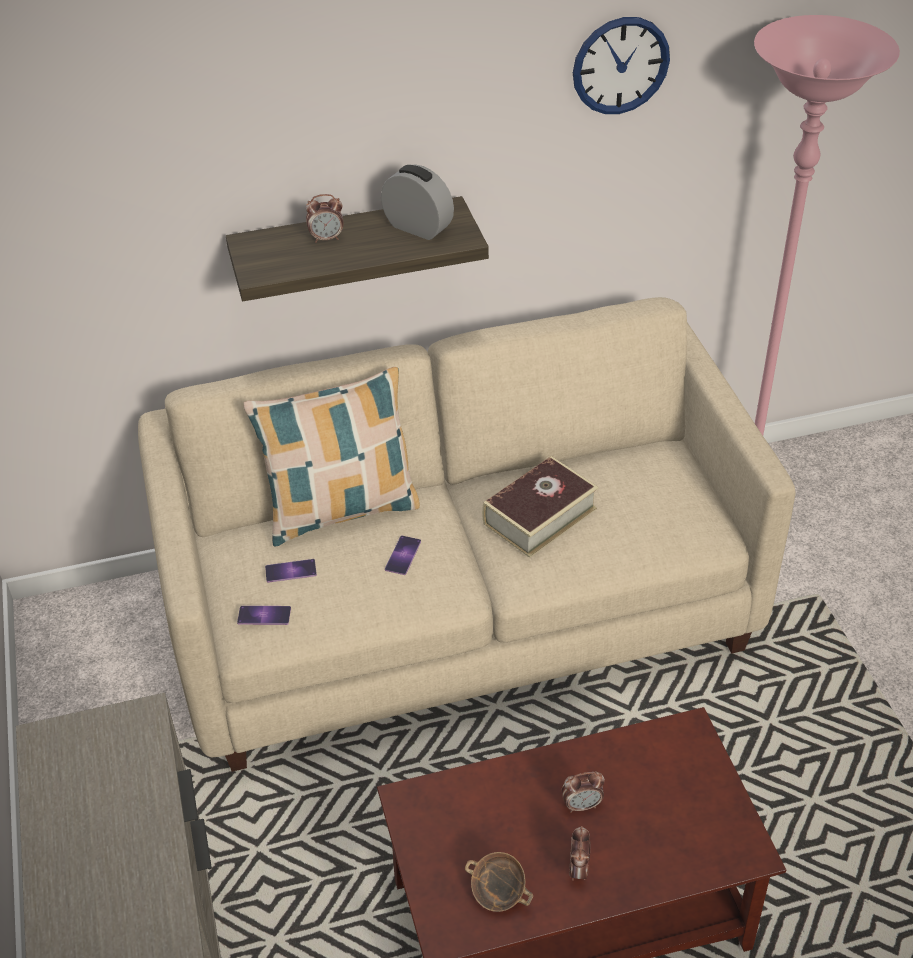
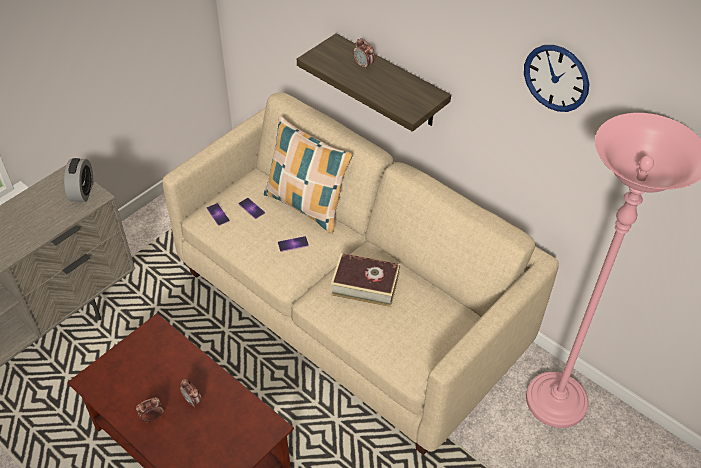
camera: 55 degrees right, 5 degrees up
(418, 227) = (404, 92): alarm clock -> alarm clock (82, 191)
(498, 893) = (120, 390): bowl -> none

